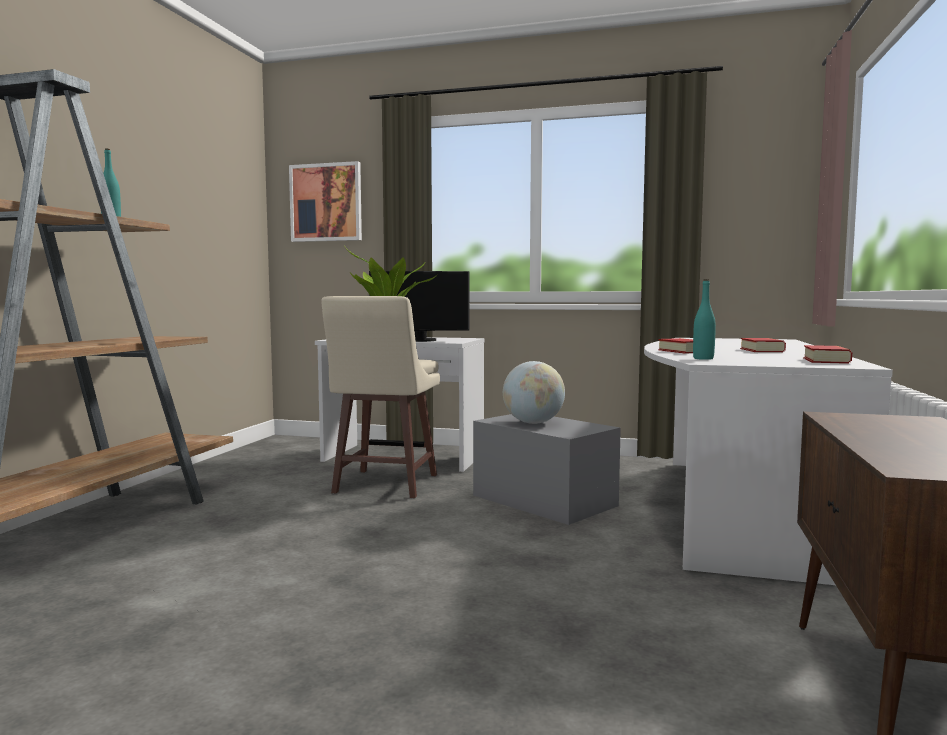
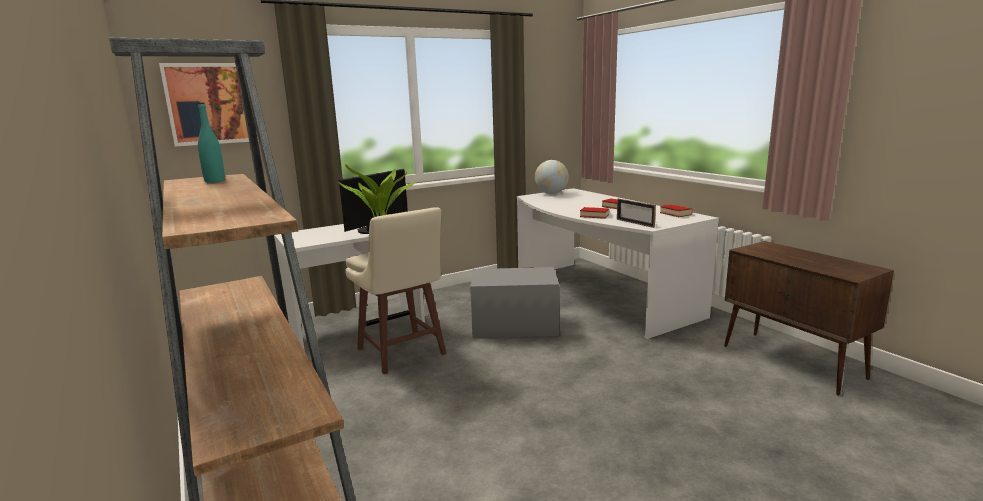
camera: 45 degrees left, 10 degrees up
(533, 423) = (507, 277): globe -> globe (551, 193)
(703, 358) = (635, 223): turquoise bottle -> picture frame

